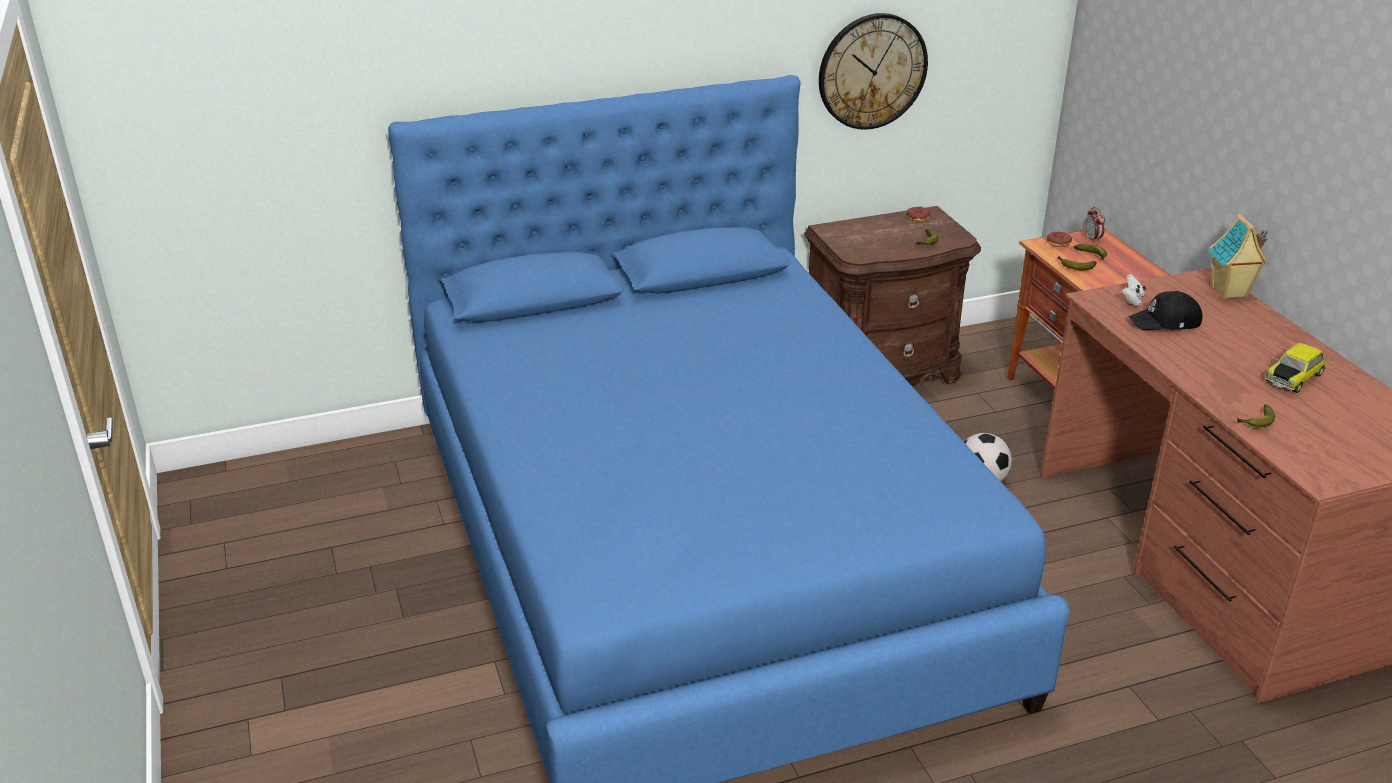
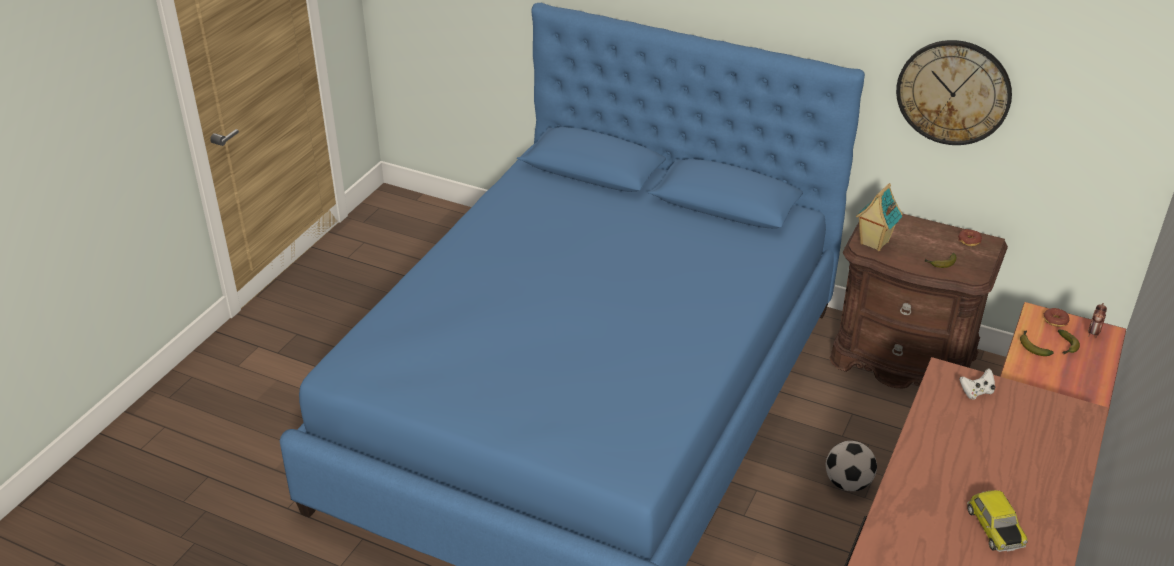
camera: 45 degrees right, 5 degrees up
(1166, 322) = (970, 424): black cap -> none
(1229, 292) = (1080, 435): toy house -> toy house (873, 243)
(1256, 422) = (891, 536): banana -> none
(1292, 377) = (993, 528): toy car -> toy car turned 105 degrees counterclockwise

